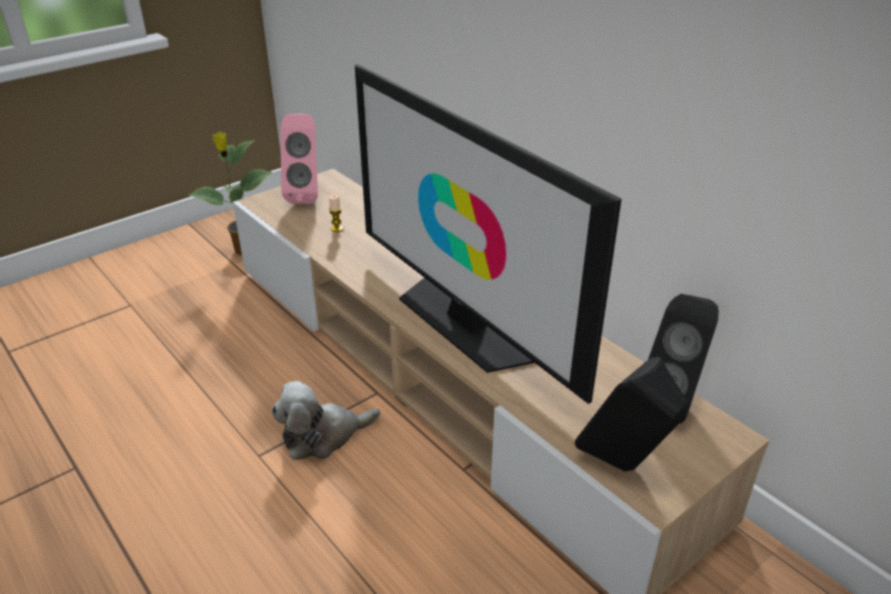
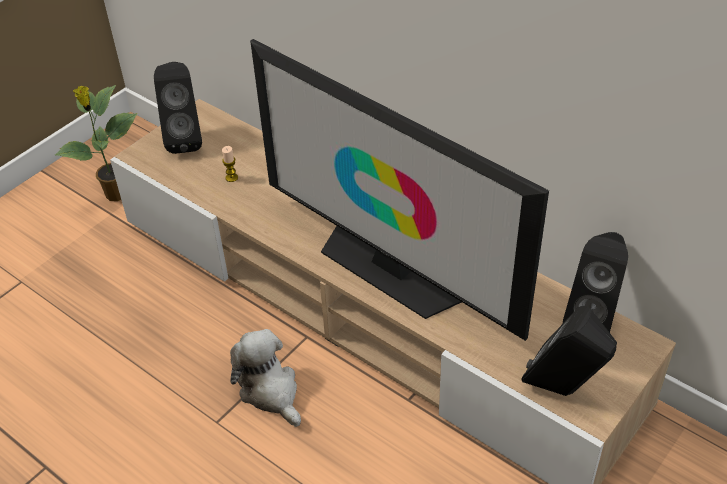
camera: 10 degrees left, 10 degrees up
(307, 195) = (185, 139): pink speaker -> black speaker
(323, 436) = (270, 391): plush toy -> plush toy turned 90 degrees clockwise

